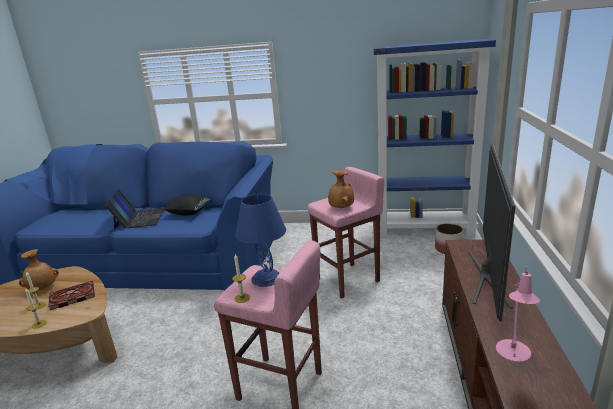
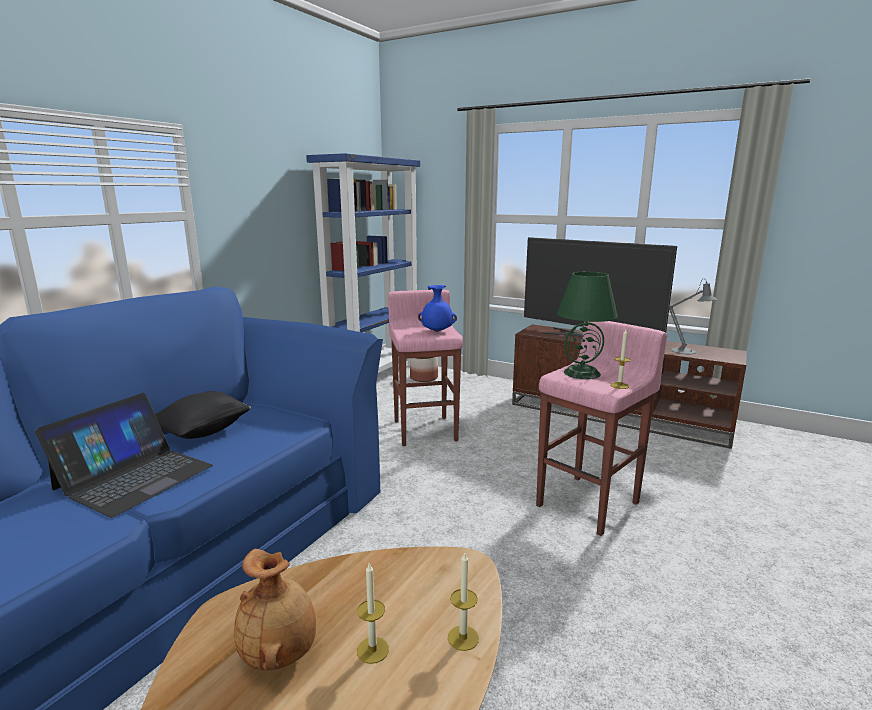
camera: 70 degrees left, 5 degrees down
(71, 297) = (379, 595): book -> none
(139, 218) = (134, 477): laptop -> laptop turned 105 degrees clockwise
(266, 278) = (581, 373): blue table lamp -> green table lamp
(341, 208) = (437, 331): brown vase -> blue vase
(513, 354) = (687, 351): pink table lamp -> grey table lamp

